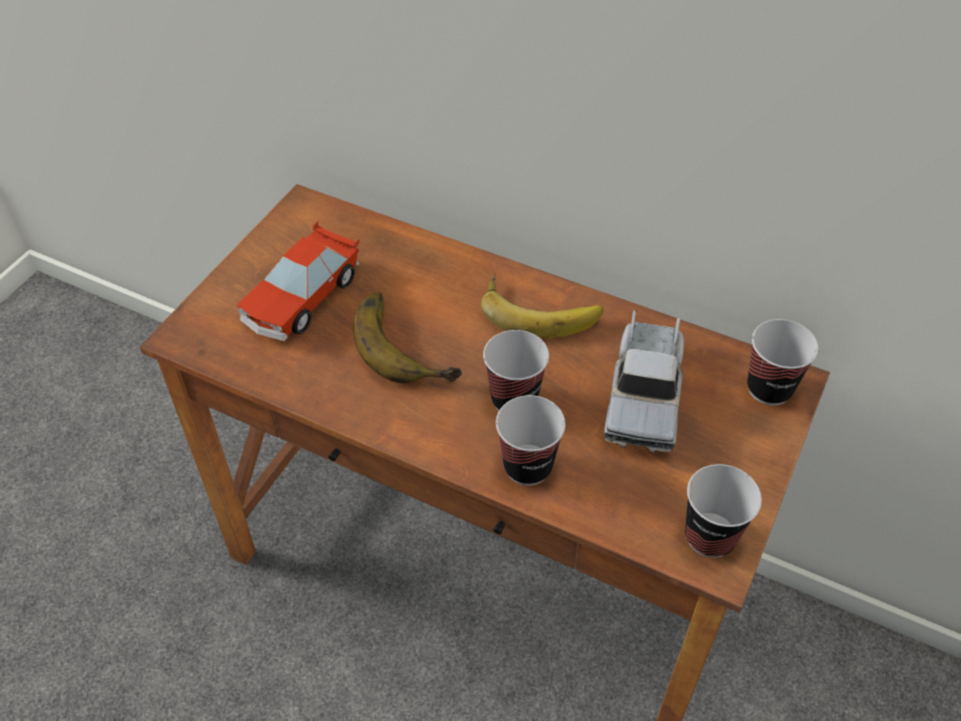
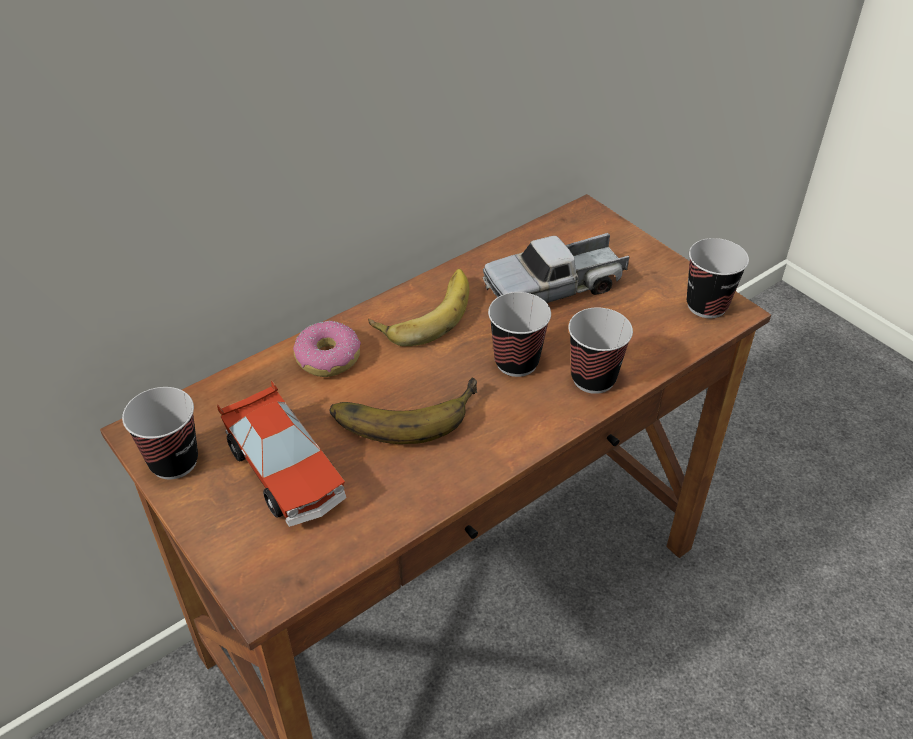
camera: 65 degrees left, 5 degrees down
(441, 271) = (327, 357): none -> donut
(644, 394) = (555, 287): toy truck -> toy truck turned 120 degrees clockwise
(769, 388) = (586, 225): cup -> cup (174, 461)

